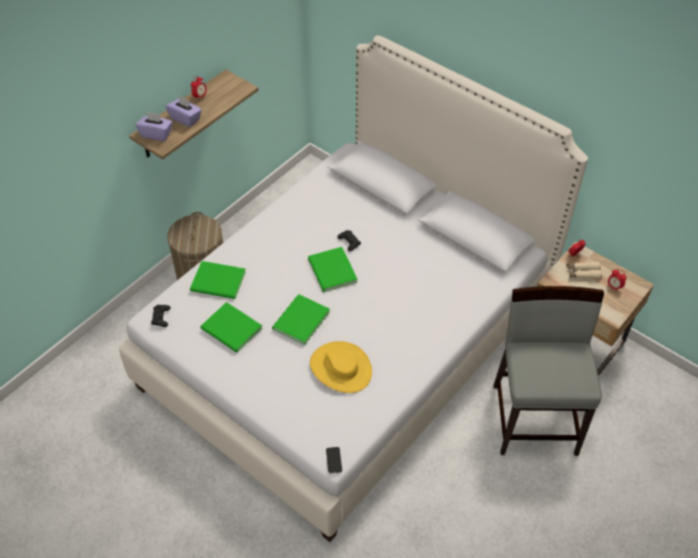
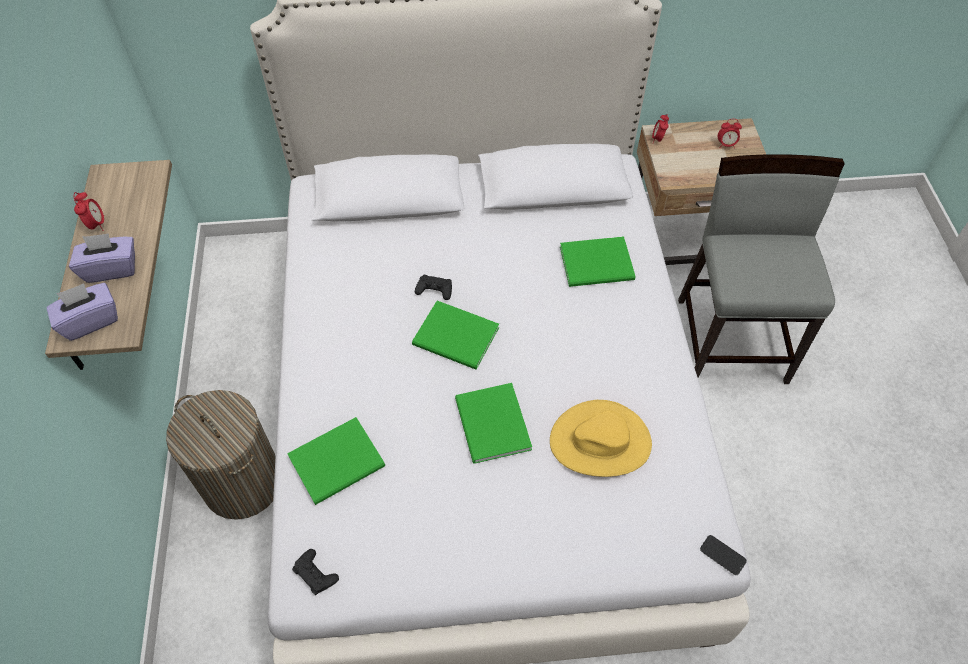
camera: 45 degrees left, 5 degrees up
(232, 330) = (428, 508): green book -> green book (599, 265)
(535, 418) = (732, 339): grey chair -> grey chair turned 45 degrees clockwise
(583, 273) = (686, 151): beige binoculars -> none

